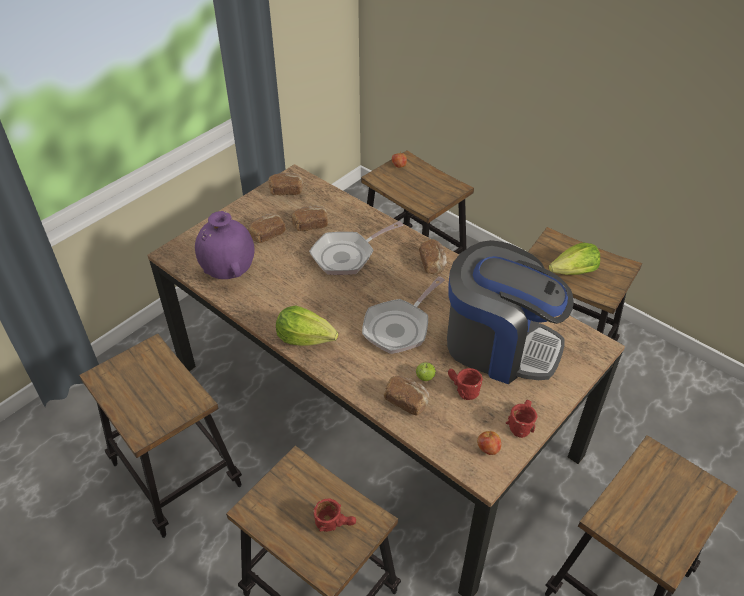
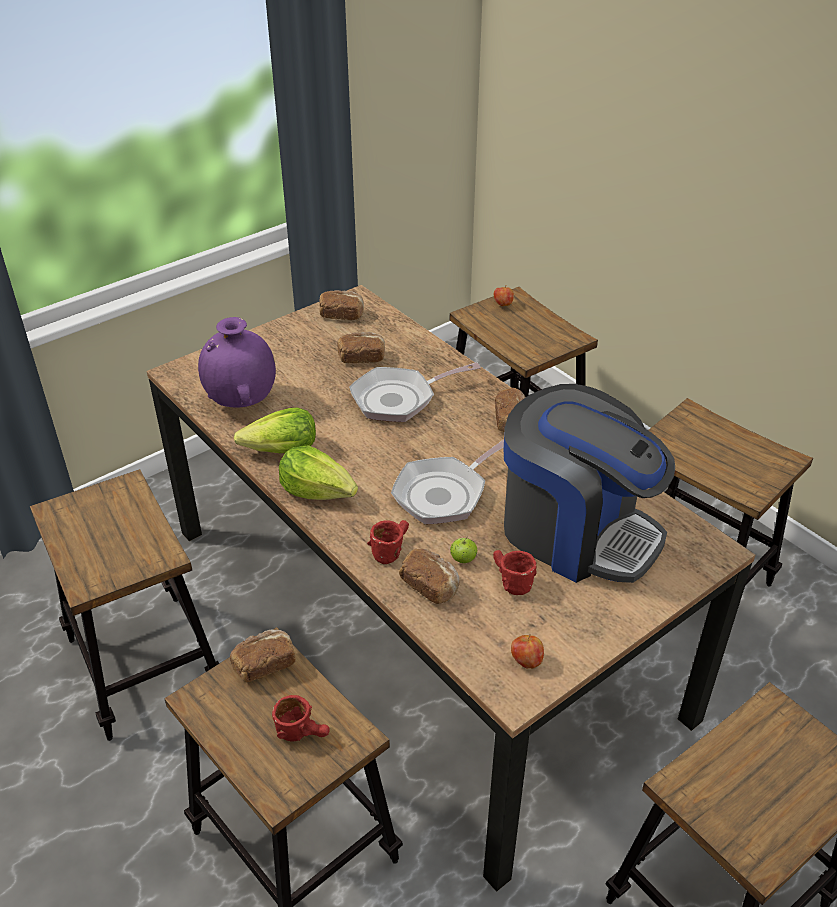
camera: 10 degrees right, 5 degrees down
(267, 235) = (302, 363): bread -> bread (264, 664)
(520, 423) = (580, 634): red mug -> red mug (390, 548)
(574, 272) = (712, 459): lettuce -> lettuce (281, 450)

